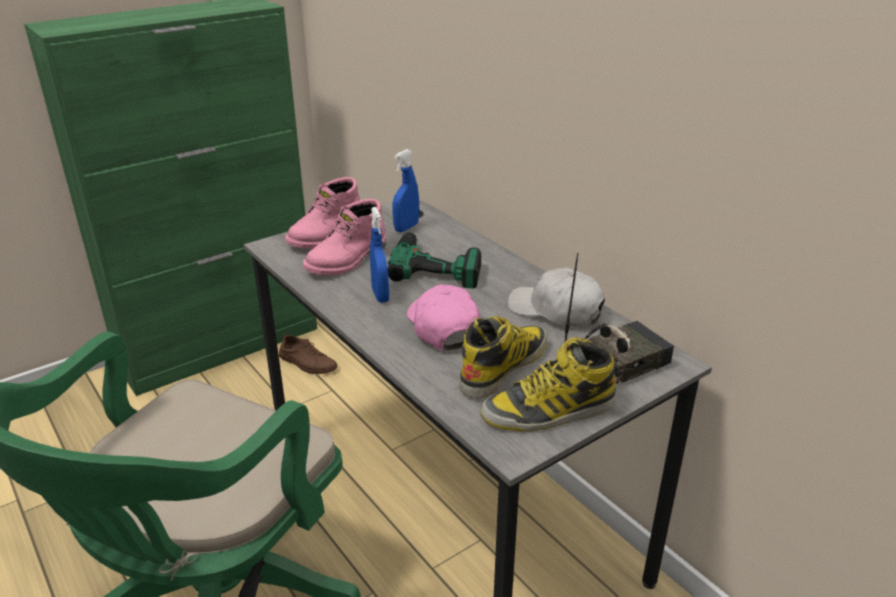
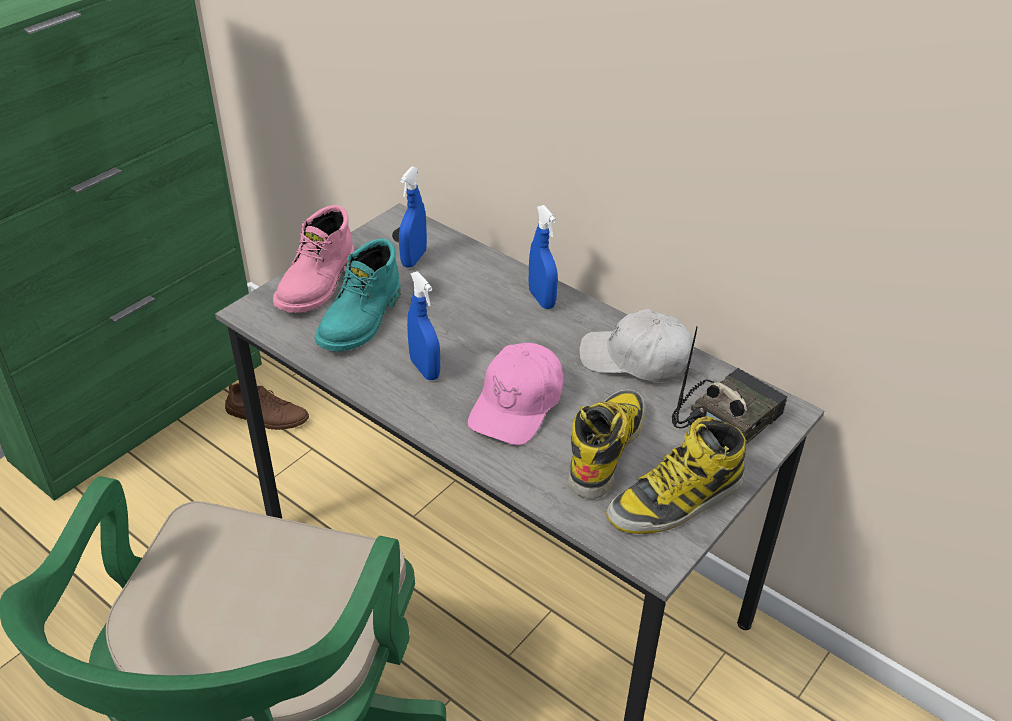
camera: 15 degrees left, 10 degrees up
(348, 260) = (362, 321): pink boot -> turquoise boot
(437, 260) = (472, 305): power drill -> none
(443, 327) = (517, 405): pink cap -> pink cap turned 120 degrees counterclockwise
(495, 263) = (541, 299): none -> blue spray bottle

